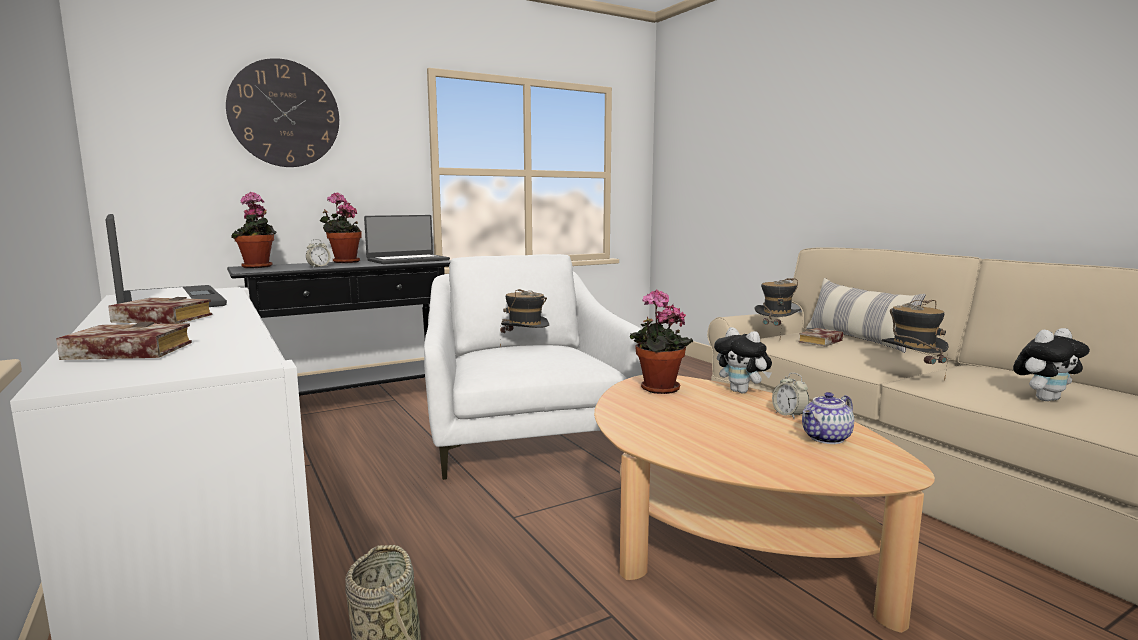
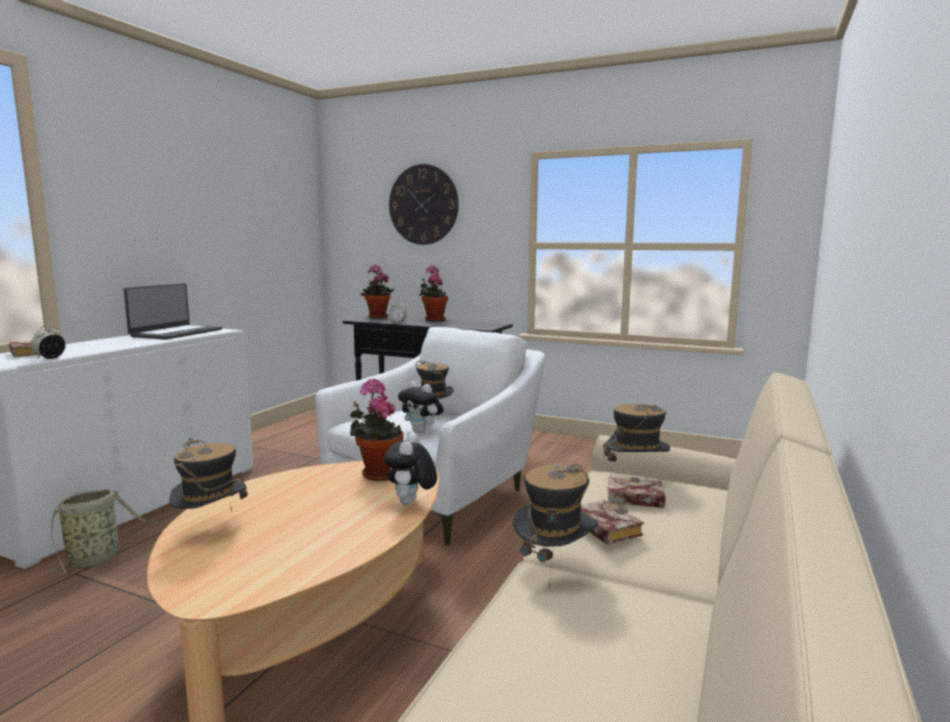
camera: 55 degrees right, 0 degrees up
(158, 320) = (115, 341): book -> book (602, 527)
(408, 260) = (473, 324): laptop -> none
(732, 457) = (212, 527): none -> hat
(789, 415) = (351, 532): alarm clock -> alarm clock (50, 358)
(827, 438) = (288, 557): teapot -> none
(857, 339) = (703, 516): pillow -> none
(1044, 399) = (520, 666): plush toy -> plush toy (422, 431)

